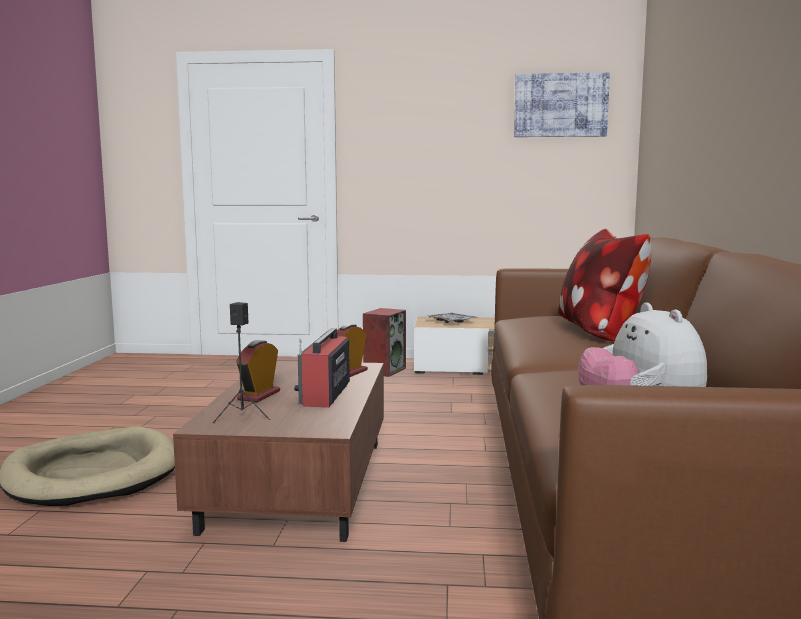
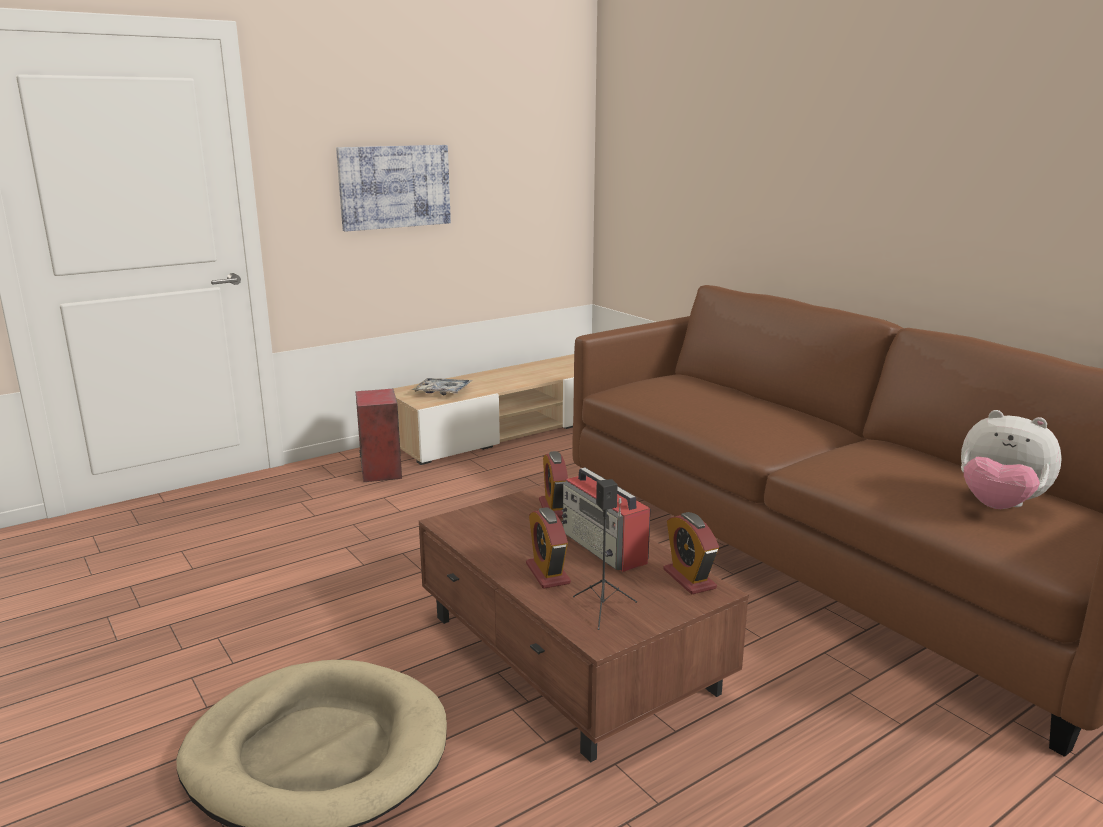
camera: 40 degrees left, 10 degrees up
(332, 421) = (689, 579): none -> alarm clock
(560, 105) = (522, 112): picture -> picture (394, 186)
(600, 332) = (741, 400): pillow -> none

